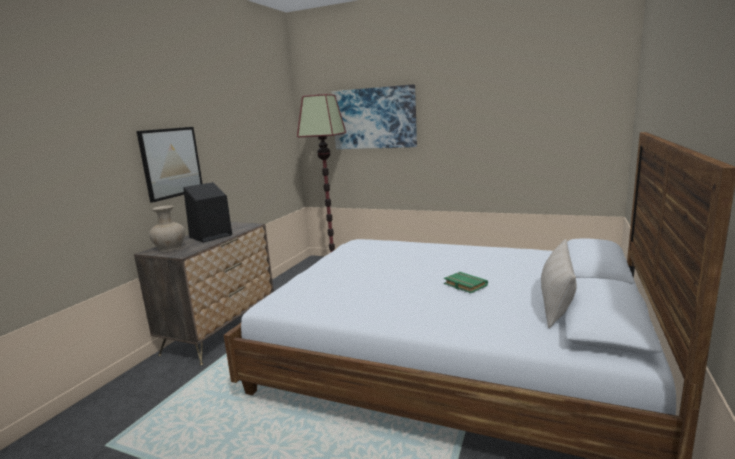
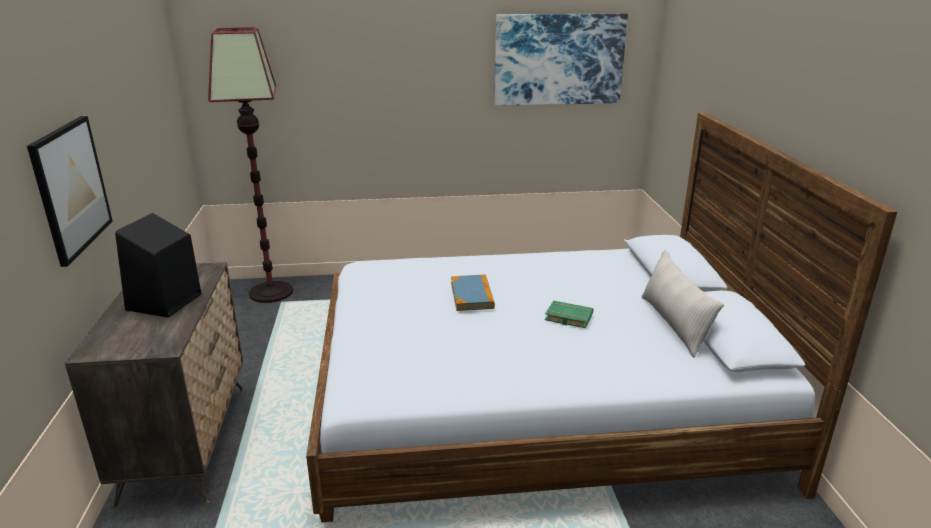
camera: 30 degrees left, 10 degrees up
(169, 248) = (121, 339): beige vase -> none
(374, 118) = (322, 65): picture -> picture (559, 59)
(406, 262) = (472, 295): none -> book

